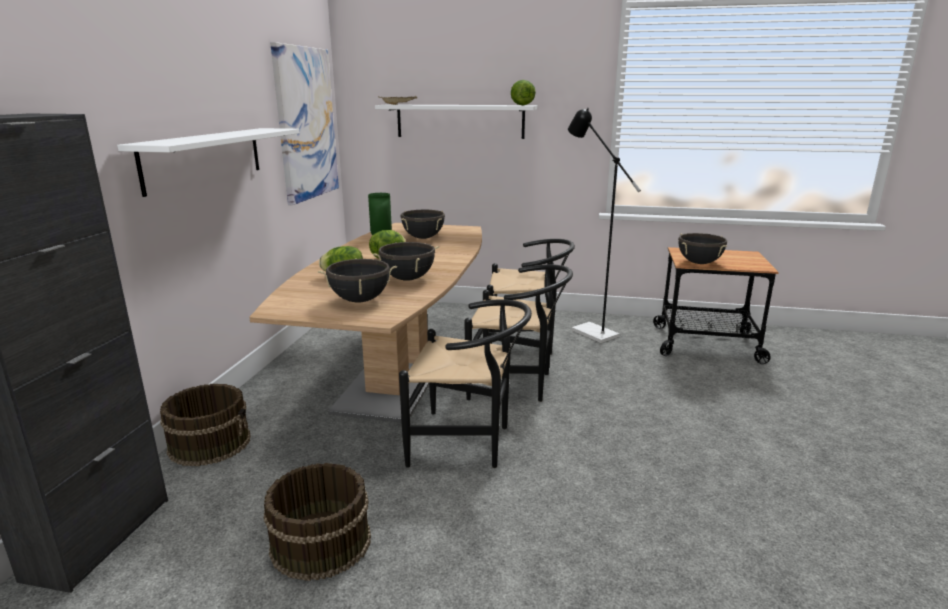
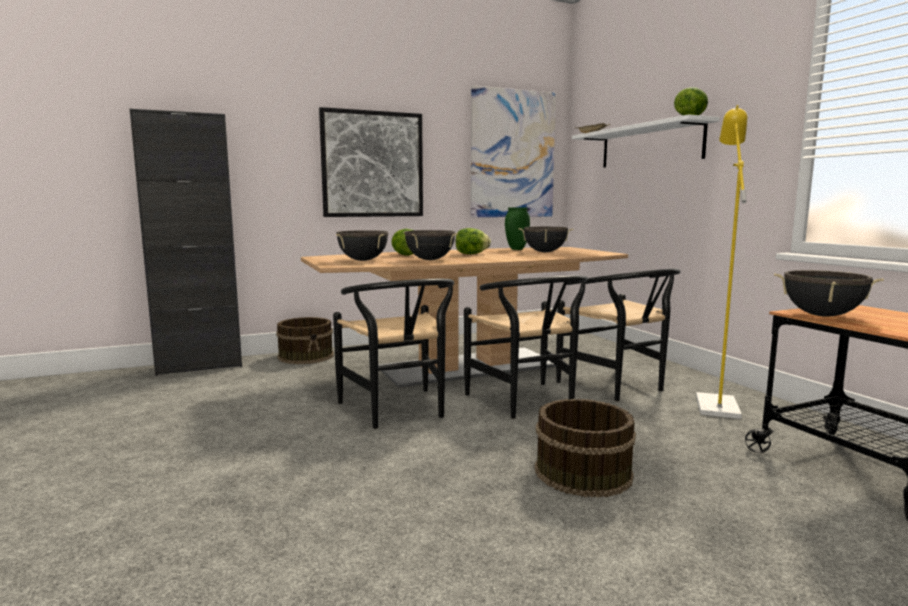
camera: 55 degrees right, 10 degrees down
(205, 158) = (372, 164): white shelf -> picture
(320, 543) = (228, 406): brown bucket -> brown bucket (581, 472)
(588, 331) = (715, 403): black floor lamp -> yellow floor lamp

